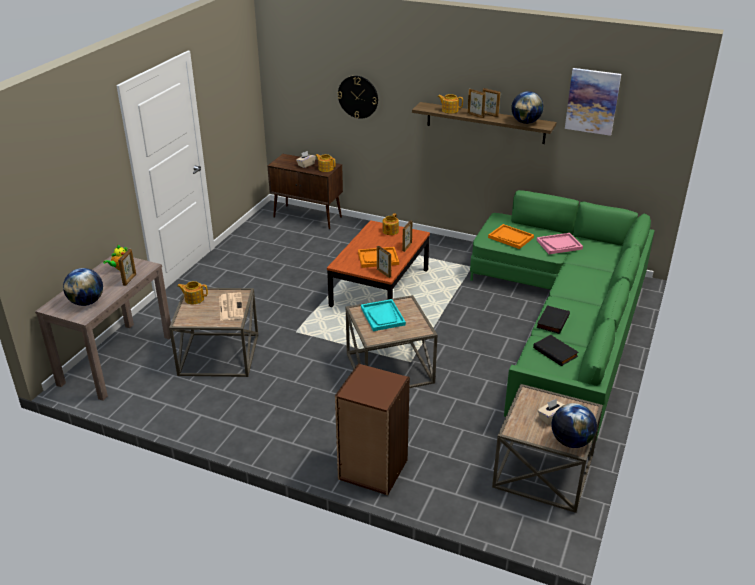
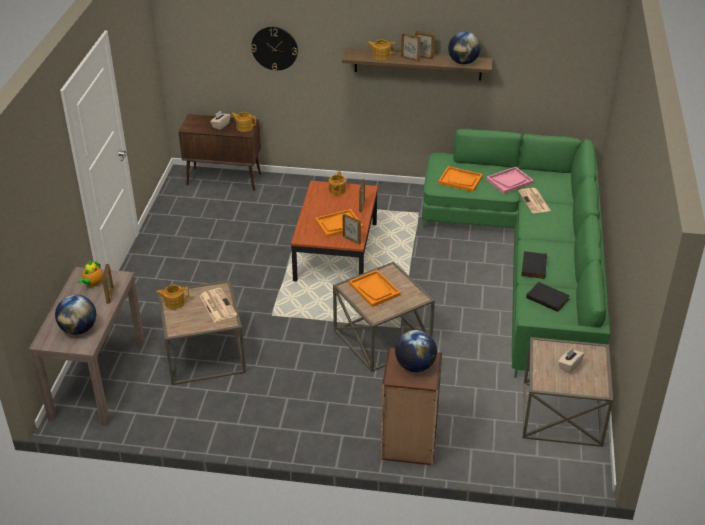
camera: 15 degrees left, 5 degrees up
(383, 316) = (374, 289): turquoise tray -> orange tray
(571, 441) = (594, 385): globe -> globe (415, 366)
(577, 265) = (534, 201): none -> newspaper
(592, 101) = (528, 35): picture -> none

